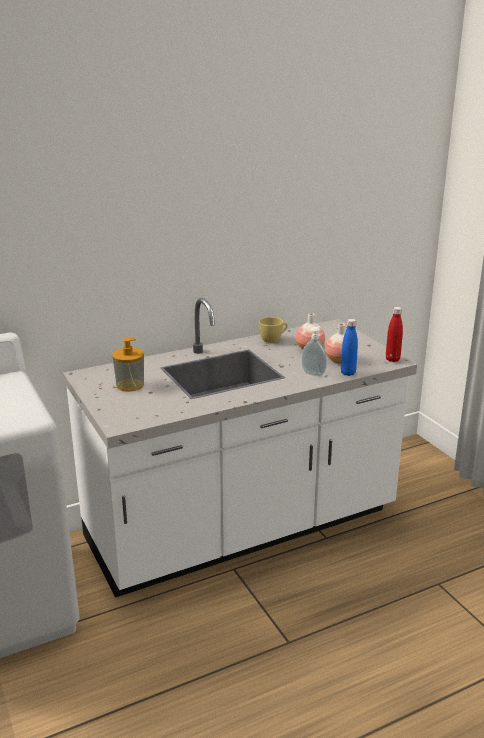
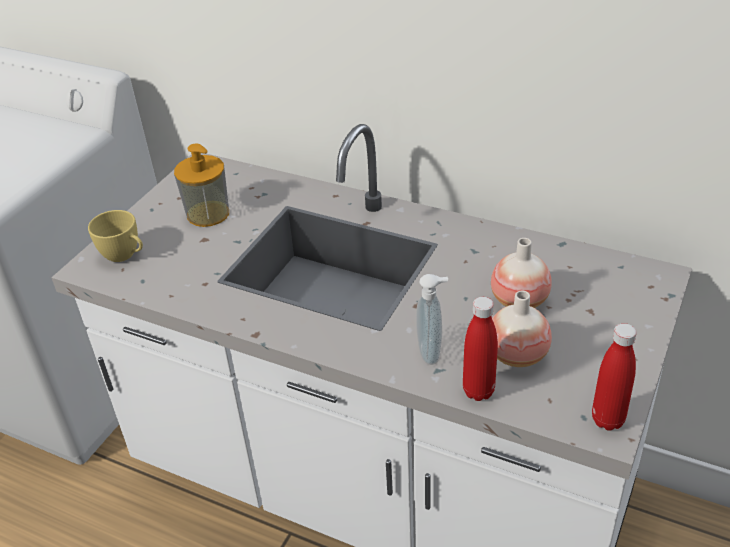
camera: 55 degrees right, 15 degrees up
(273, 340) = (503, 248): yellow cup -> yellow cup (125, 256)
(348, 373) = (478, 391): blue bottle -> red bottle

